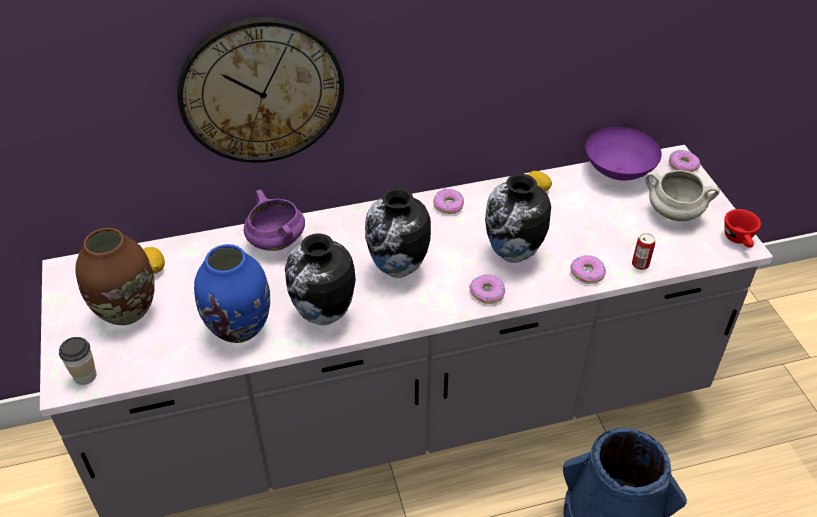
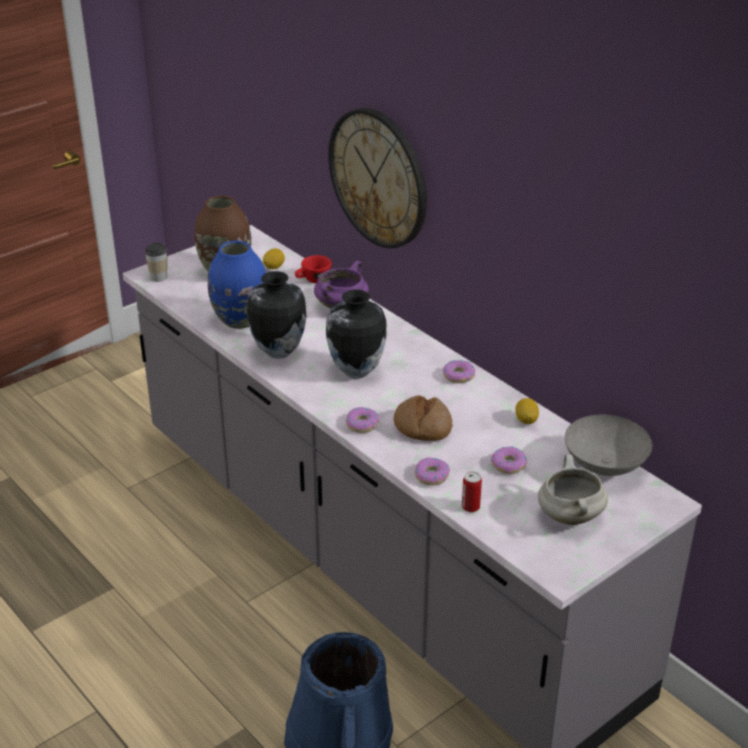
camera: 65 degrees right, 10 degrees down
(513, 254) = (422, 427): vase -> bread
(617, 171) = (605, 465): purple bowl -> grey bowl
(683, 165) = (660, 509): donut -> donut (509, 465)
(739, 240) = (566, 571): red cup -> red cup (313, 280)

